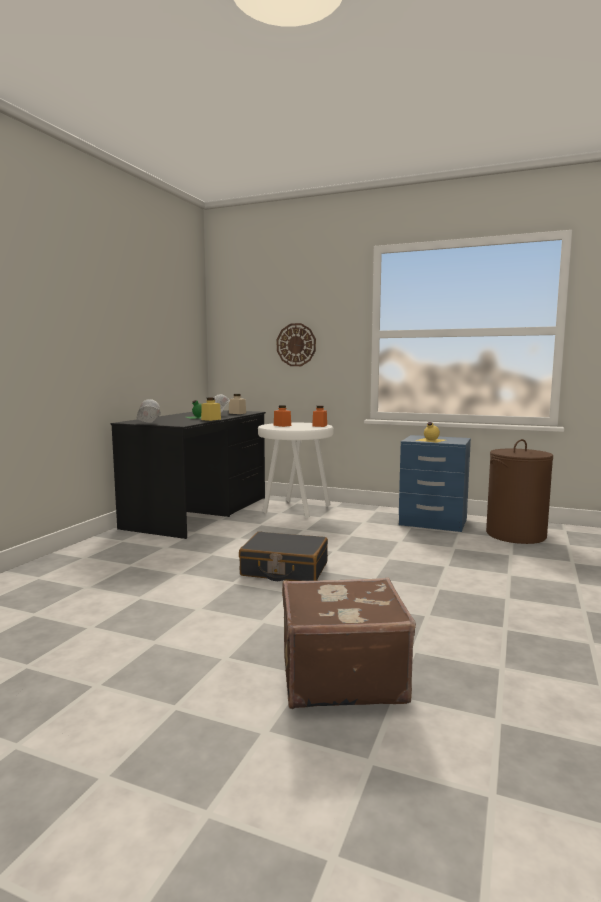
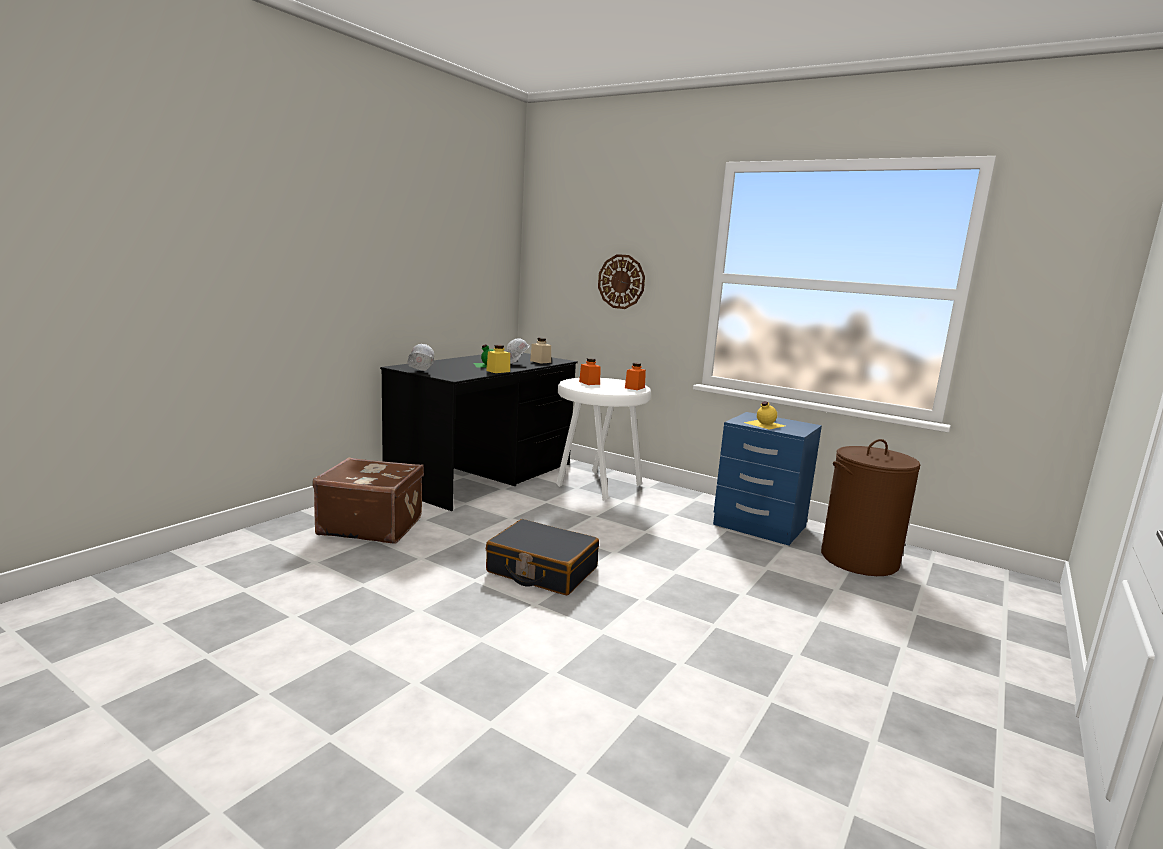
camera: 10 degrees right, 5 degrees up
(340, 676) = (532, 731): brown suitcase -> brown suitcase (371, 525)

